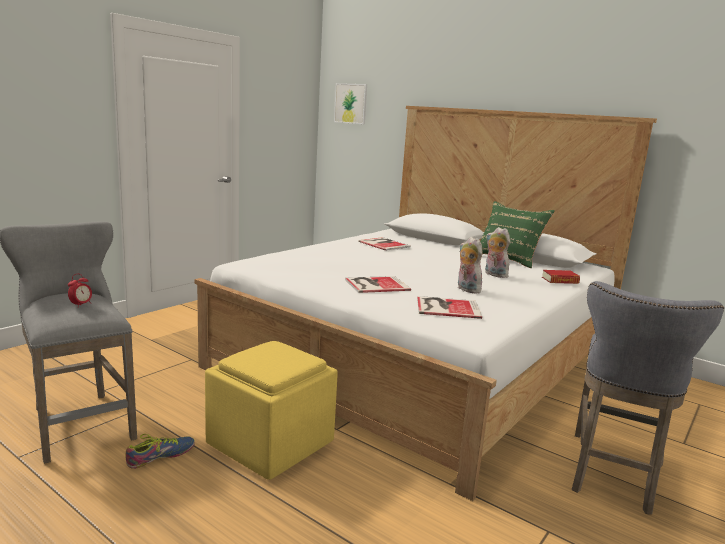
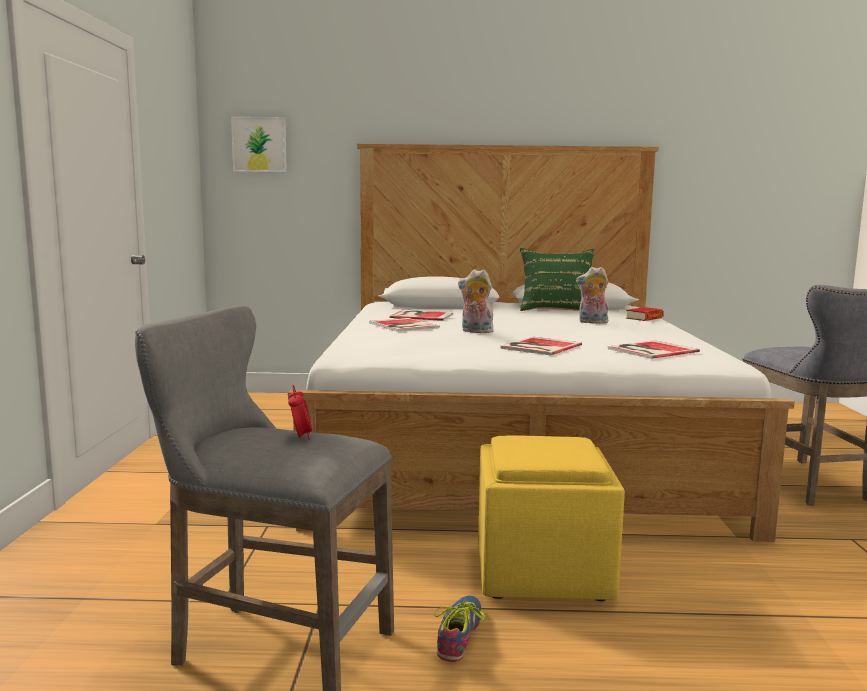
camera: 35 degrees left, 5 degrees down
(344, 249) = (403, 325): none -> book
(466, 289) = (615, 336): plush toy -> plush toy (475, 331)

